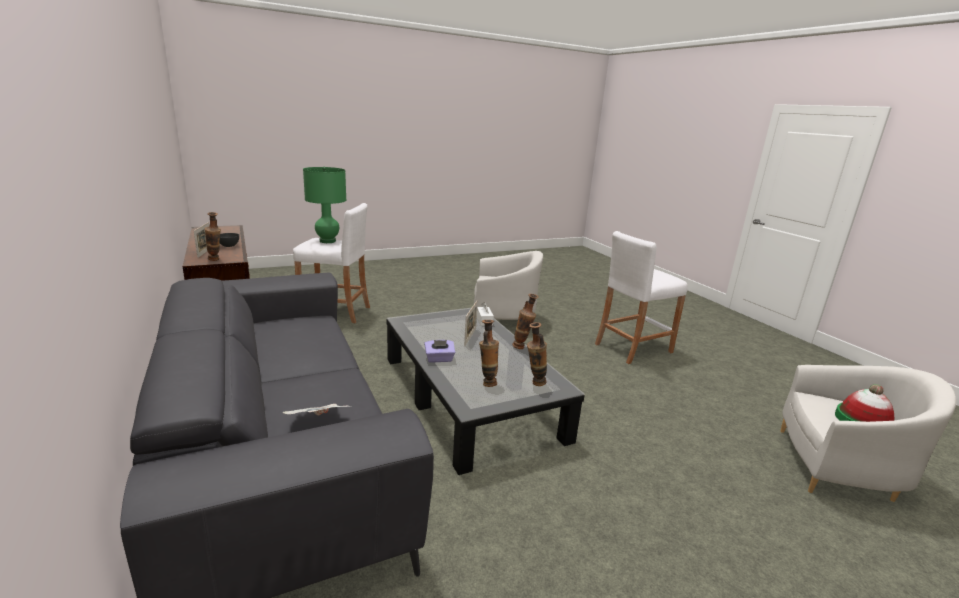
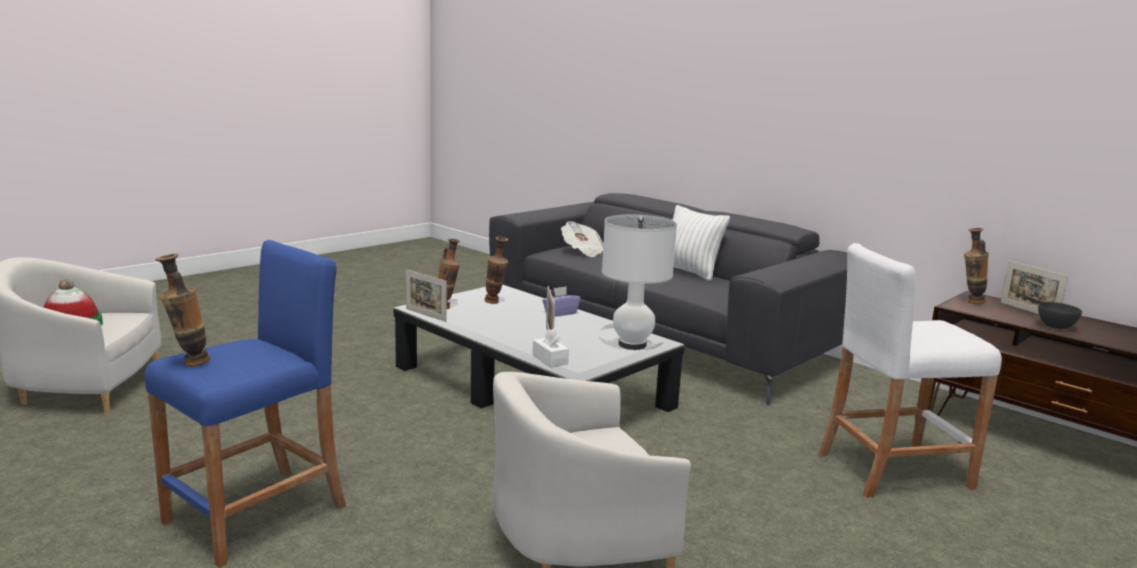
camera: 160 degrees right, 5 degrees down
(267, 357) = (689, 272): none -> white pillow
(327, 241) = (935, 333): green table lamp -> none
(421, 321) = (632, 345): none -> white table lamp
(522, 347) = (474, 334): vase -> vase (188, 364)
(555, 375) = (425, 315): none -> picture frame
(633, 348) = (256, 515): white stool -> blue stool

